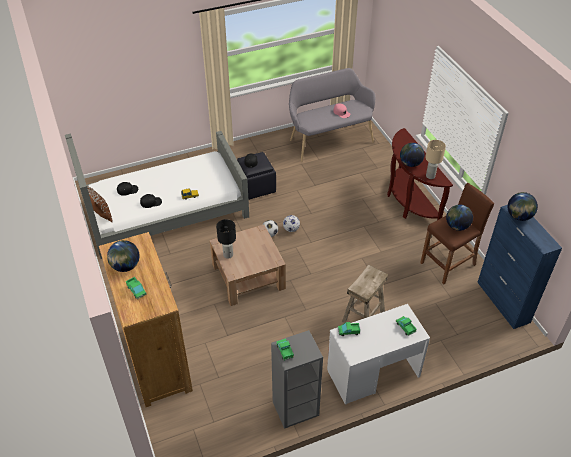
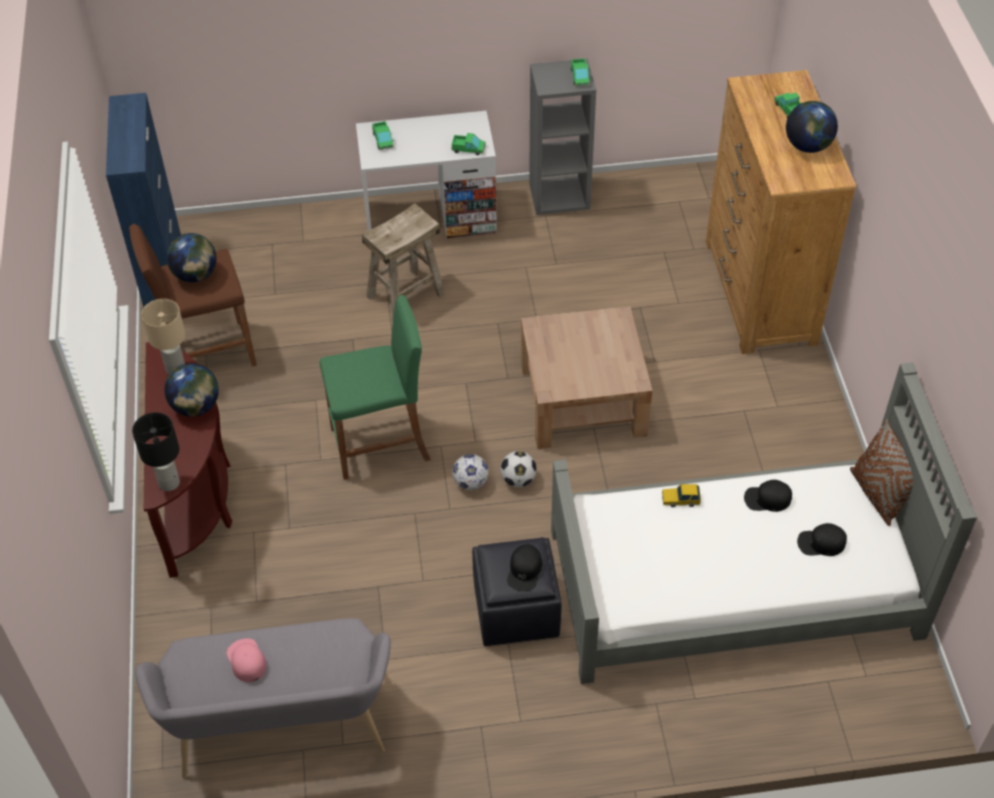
camera: 165 degrees left, 5 degrees up
(228, 255) = (621, 353): black table lamp -> black table lamp (168, 482)
(339, 237) = (381, 444): none -> green stool
(519, 216) = (130, 150): globe -> none

